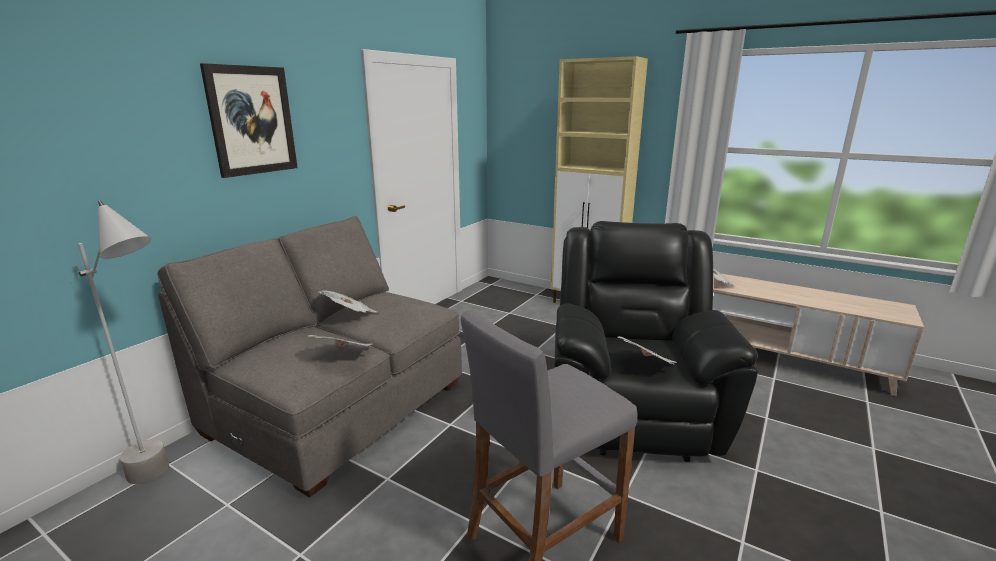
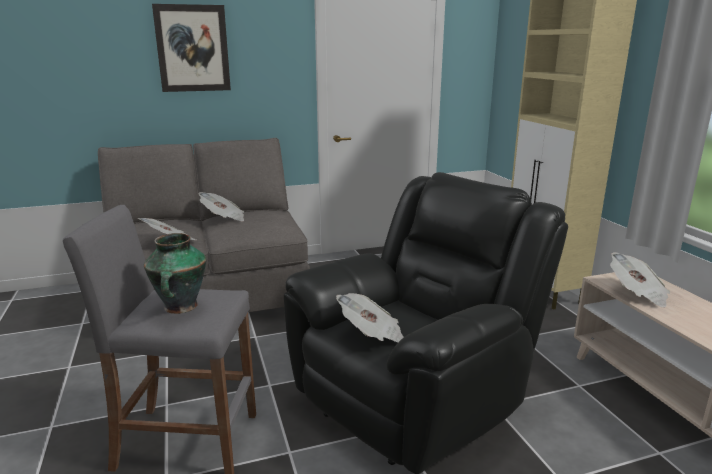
camera: 40 degrees right, 0 degrees up
(167, 480) = (80, 298): grey floor lamp -> none
(565, 397) = (180, 307): none -> vase

